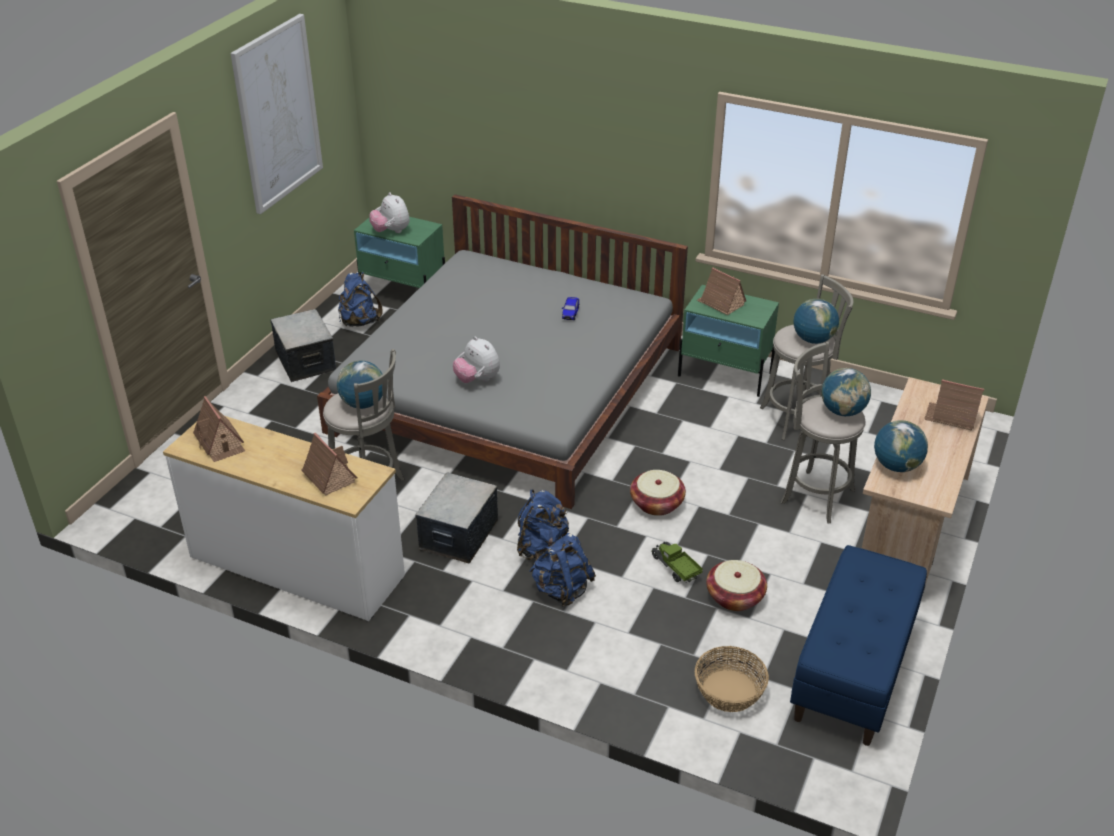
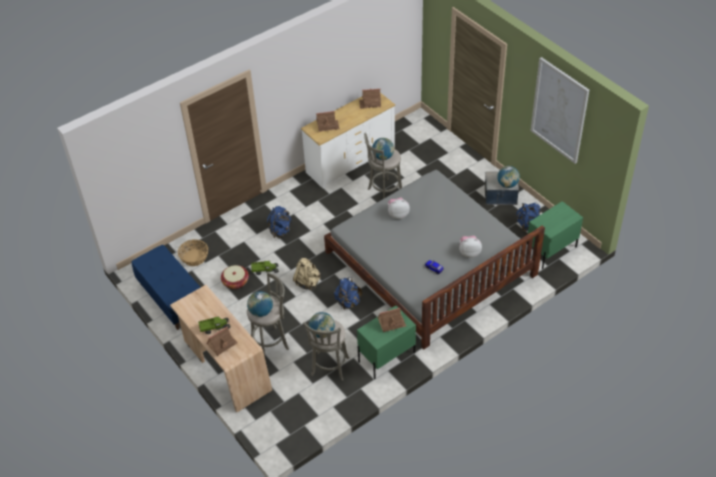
camera: 120 degrees right, 10 degrees up
(391, 231) = (551, 215): plush toy -> plush toy (469, 253)
(458, 535) = (335, 211): storage box -> none
(541, 547) = (309, 233): blue backpack -> blue backpack (348, 302)
(656, 503) = (307, 282): basket -> beige backpack
(896, 466) = (209, 303): globe -> globe (507, 184)
(932, 438) = (214, 328): none -> toy truck

